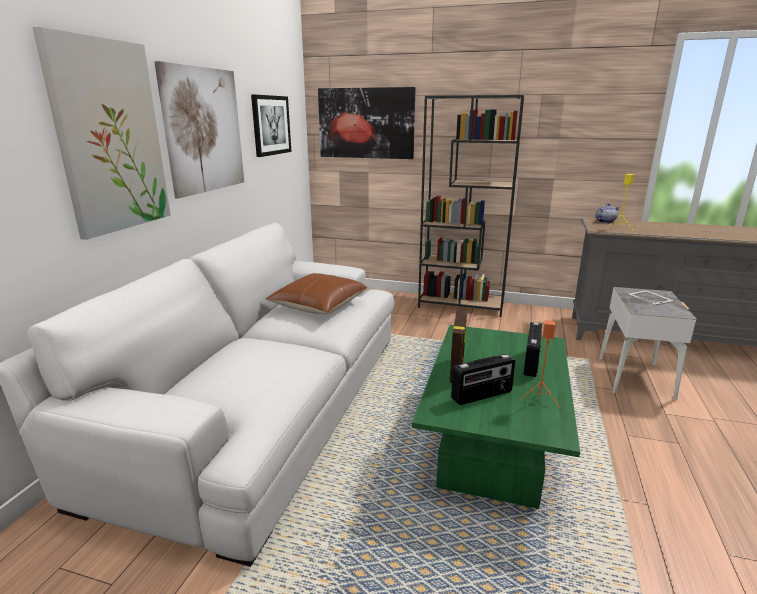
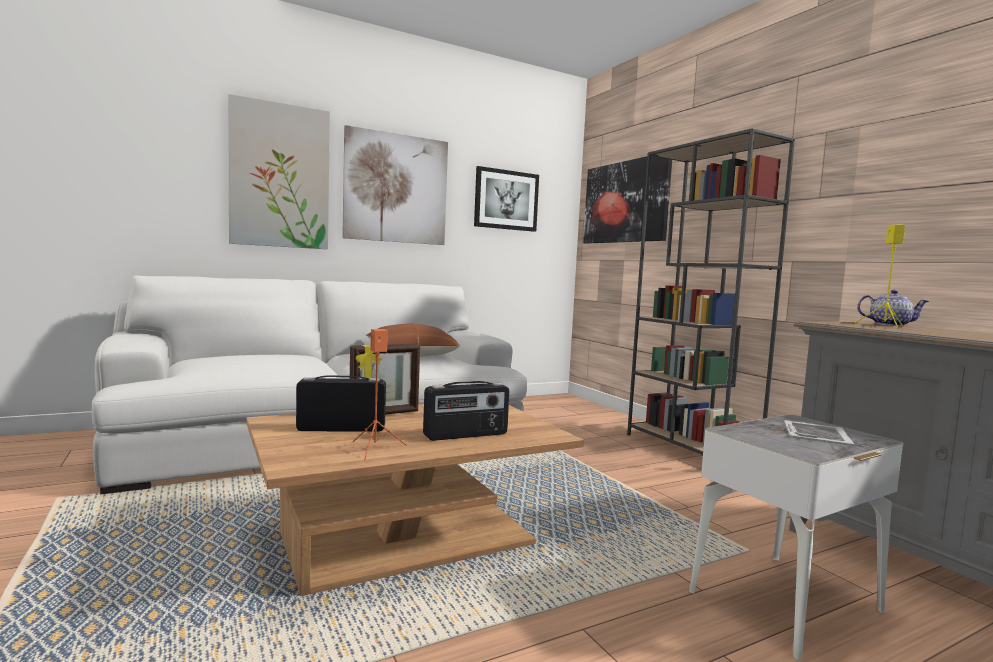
camera: 45 degrees right, 15 degrees down
(482, 395) = (341, 428): radio -> radio turned 150 degrees clockwise
(492, 442) = (408, 538): green coffee table -> brown coffee table

